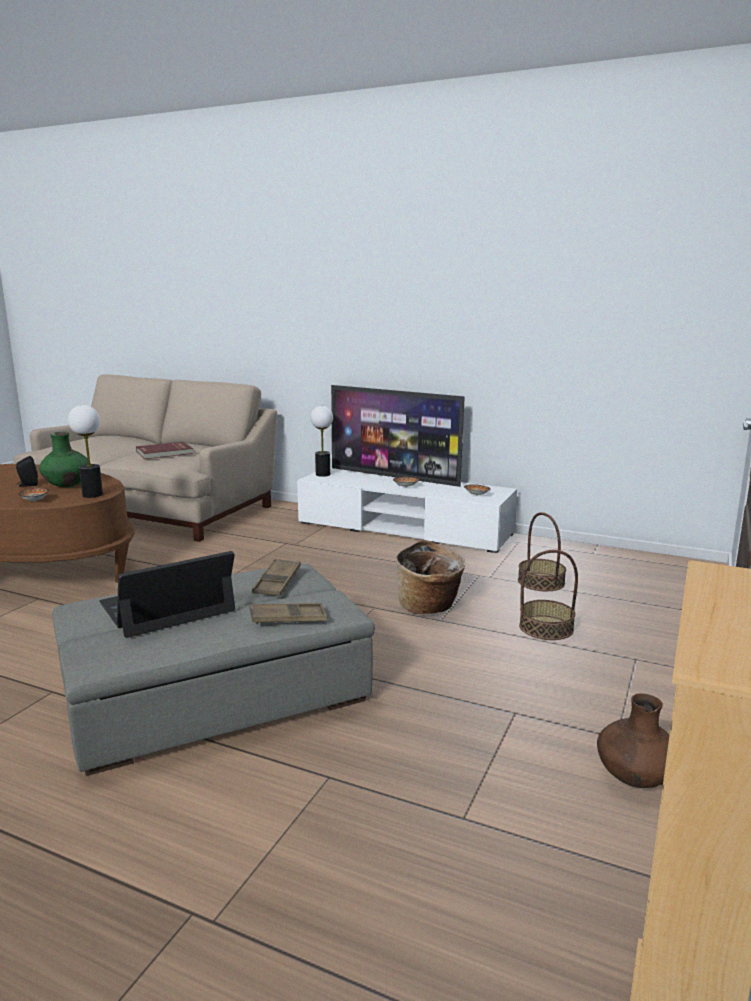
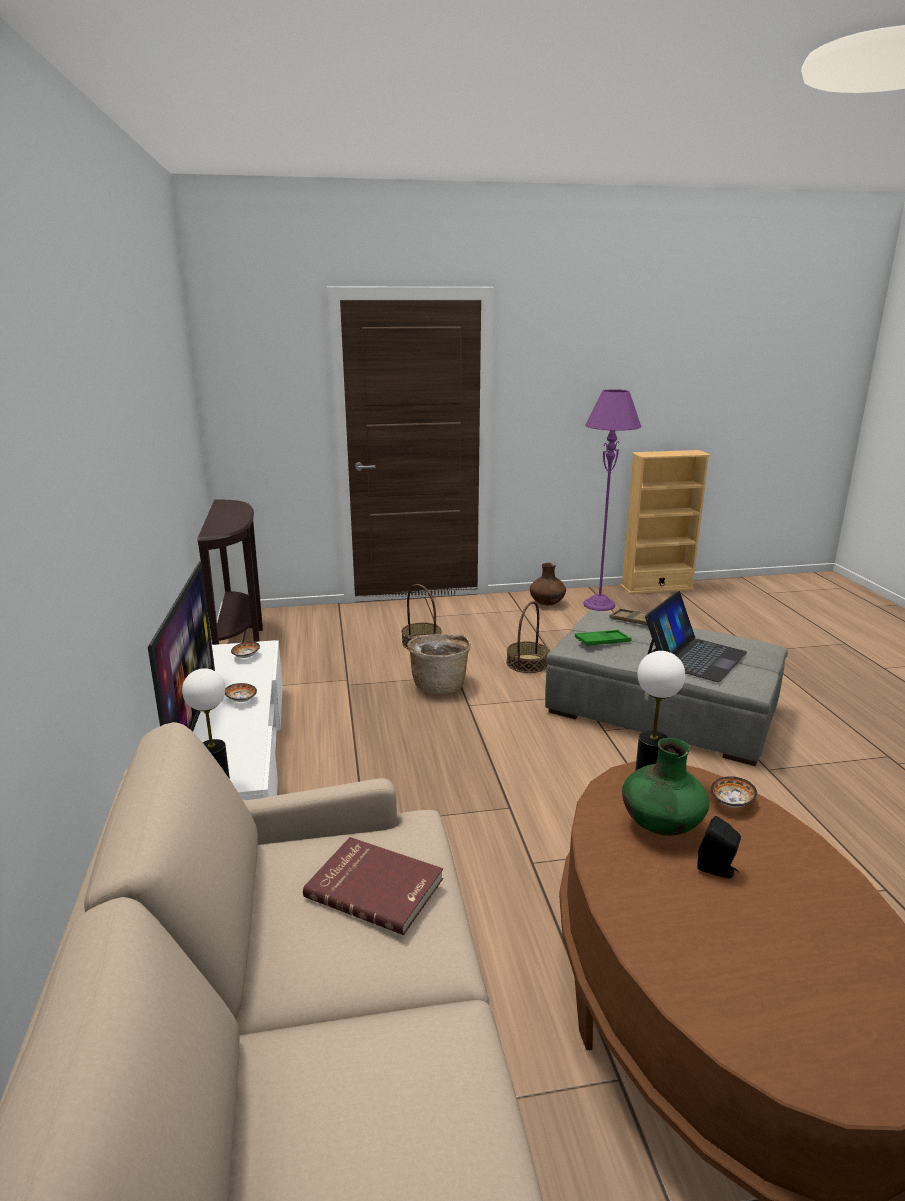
camera: 125 degrees left, 5 degrees up
(167, 607) = (694, 656): laptop -> laptop turned 75 degrees counterclockwise
(277, 582) = (602, 642): brown tray -> green tray
(541, 582) = (336, 659): basket -> basket (527, 663)
(590, 844) = (599, 605): none -> purple floor lamp
(628, 557) = (241, 640): none -> brown console table

